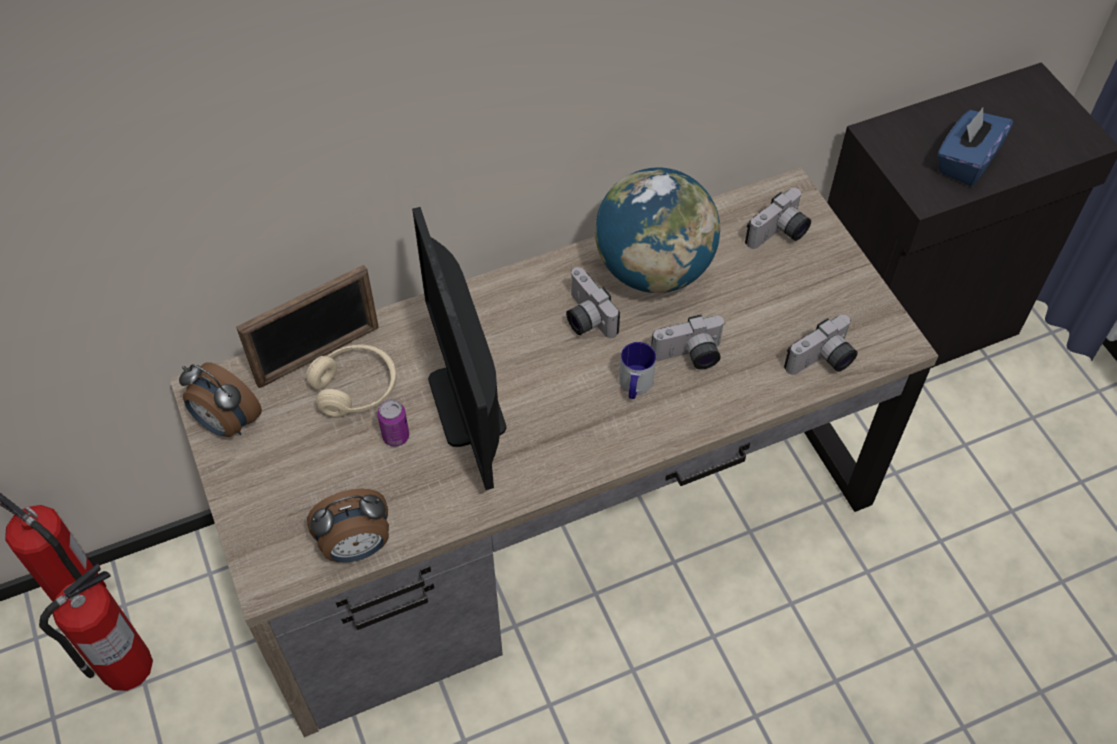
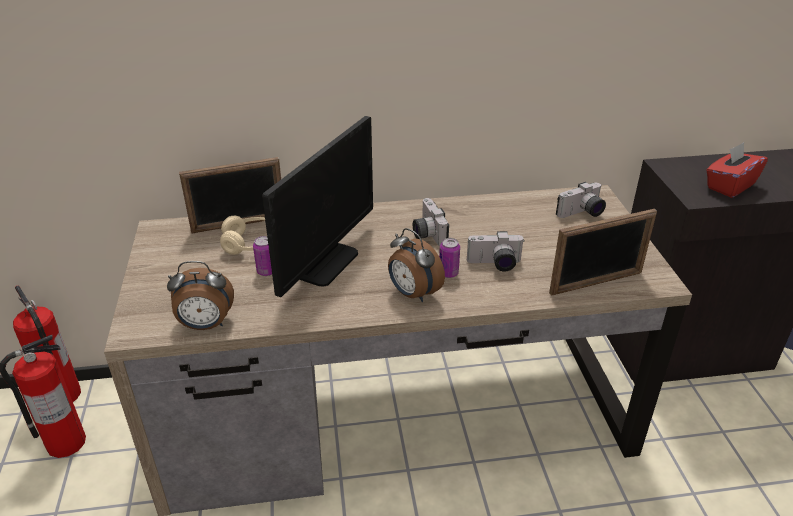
camera: 15 degrees right, 20 degrees down
(226, 423) = (160, 246): alarm clock -> alarm clock (413, 294)
(467, 403) = (324, 263): monitor -> monitor turned 150 degrees counterclockwise
(635, 386) = (448, 273): mug -> can
(653, 269) = (485, 217): globe -> none
(822, 362) = (596, 283): camera -> picture frame
(966, 161) = (730, 186): blue tissue box -> red tissue box

